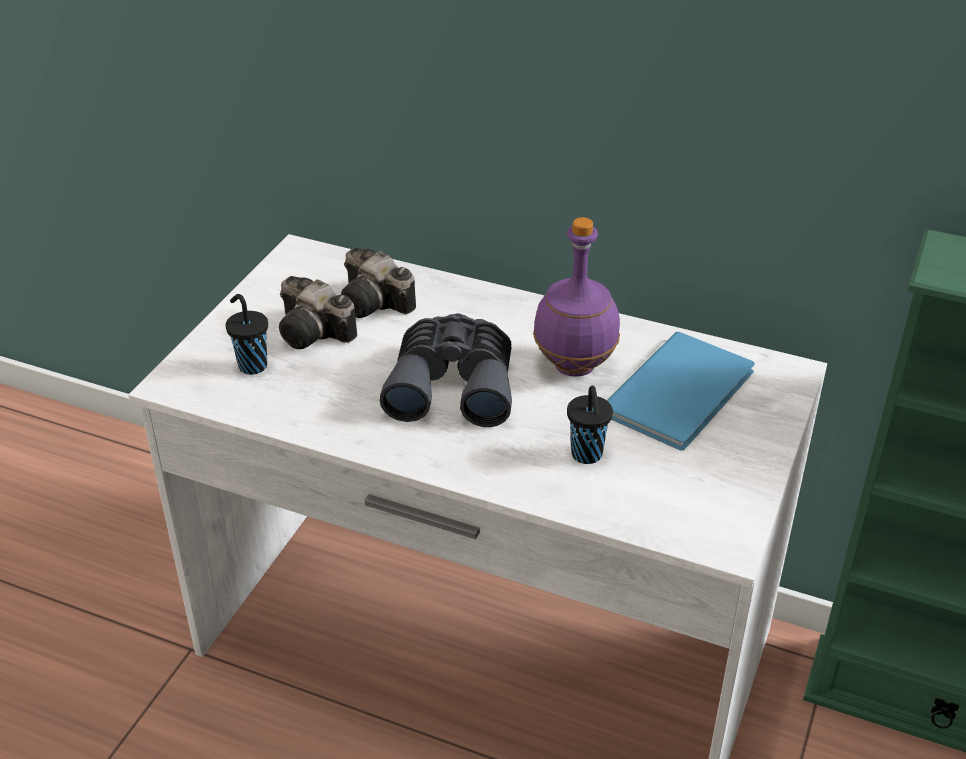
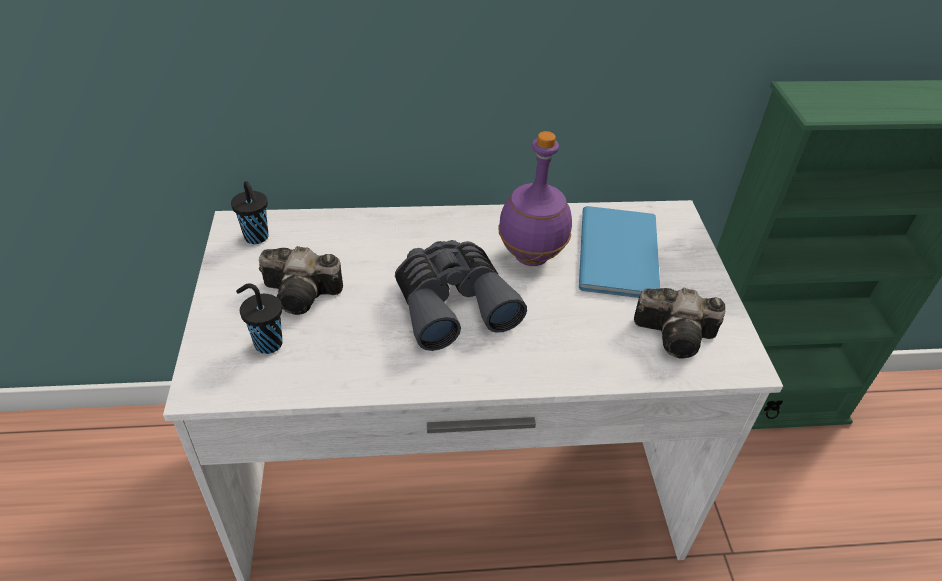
camera: 30 degrees left, 5 degrees up
(376, 304) = (338, 251): camera -> camera (678, 336)
(587, 456) = (597, 328): black cup -> black cup (257, 238)

